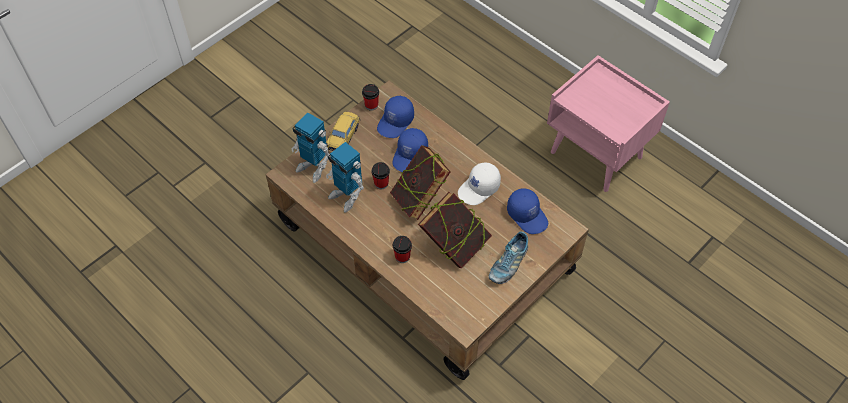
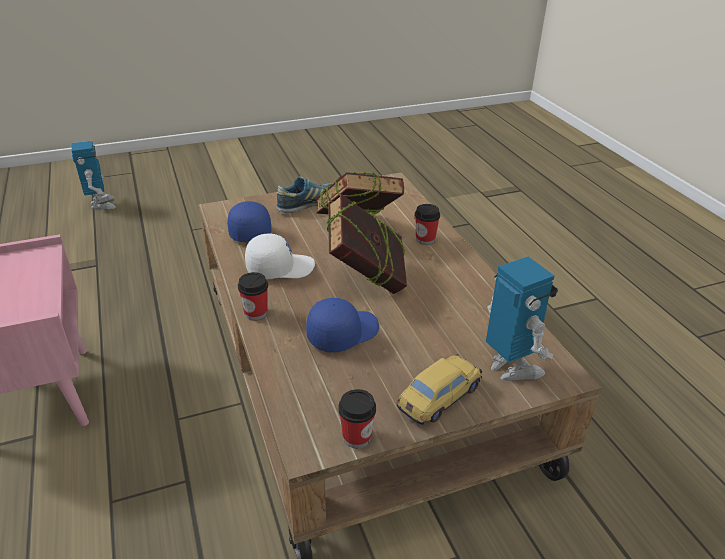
camera: 155 degrees left, 20 degrees down
(347, 196) = (470, 314): toy robot -> toy robot (101, 204)
(381, 183) = (409, 314): cup -> cup (256, 313)
(396, 122) = (331, 389): blue cap -> none

